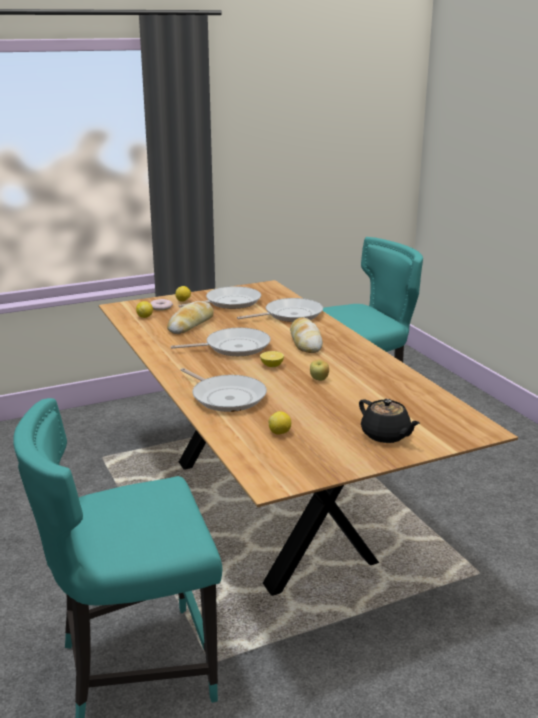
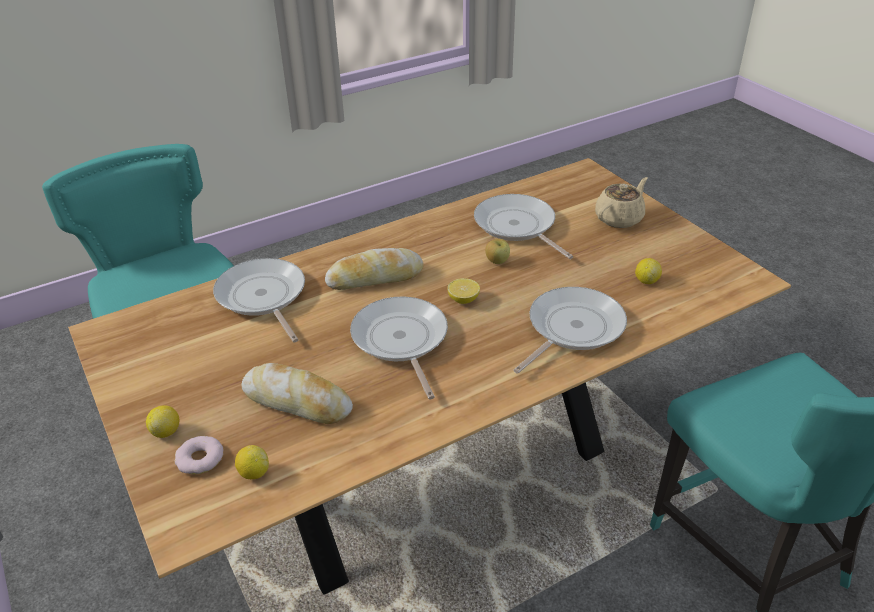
camera: 95 degrees left, 15 degrees up
(229, 302) = (188, 368): frying pan -> frying pan (517, 226)
(386, 435) = (619, 218): black teapot -> beige teapot

